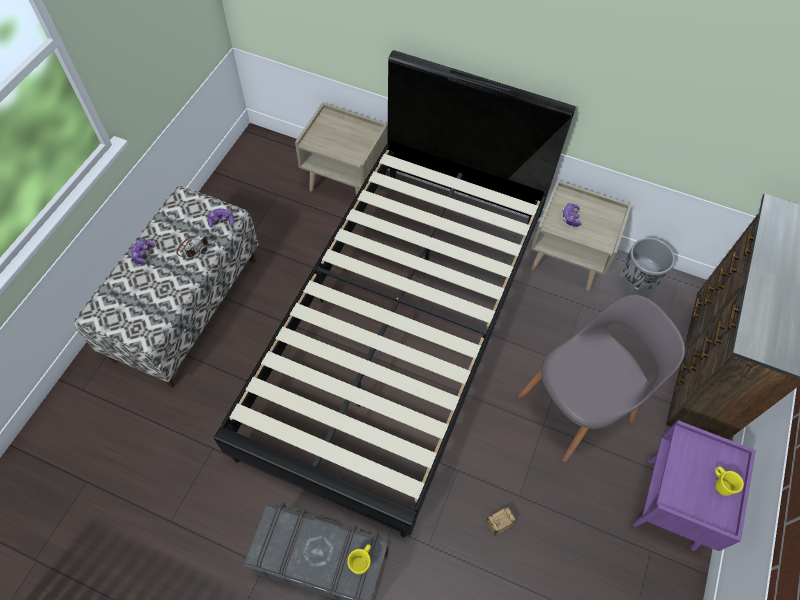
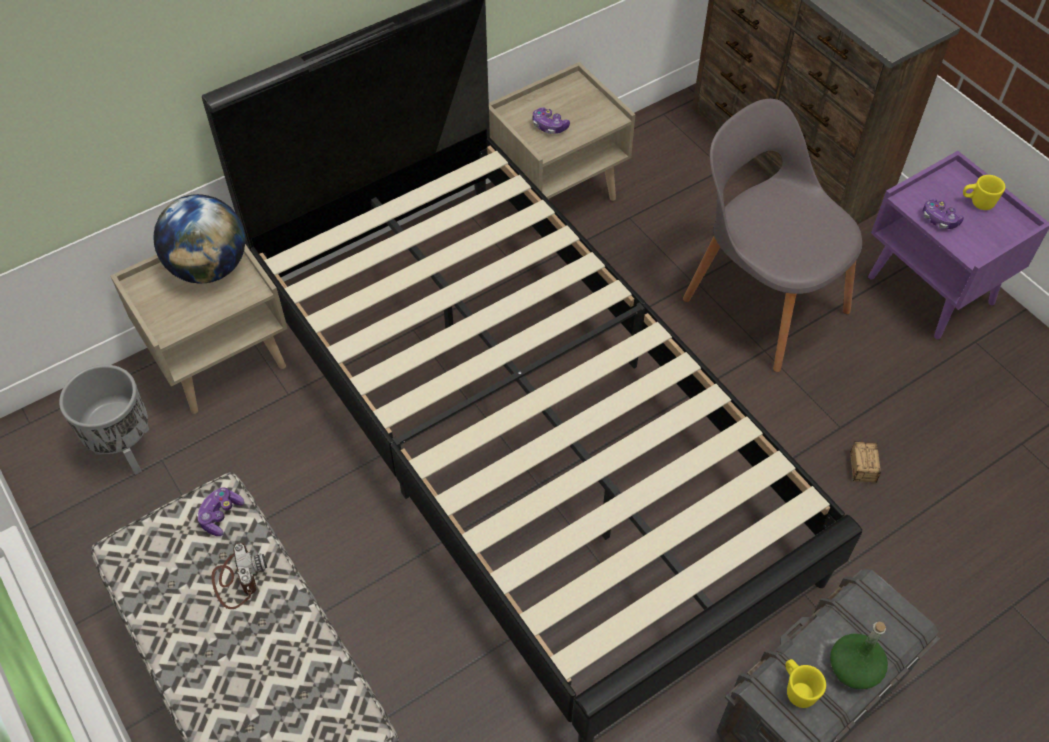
camera: 55 degrees left, 5 degrees down
(143, 254) = (188, 661): game controller -> game controller (939, 219)
(316, 561) = (854, 668): none -> green bottle
(356, 134) = (209, 267): none -> globe
(361, 561) = (881, 612): yellow mug -> yellow mug (797, 689)
(578, 406) = (762, 301): grey chair -> grey chair turned 45 degrees counterclockwise
(633, 287) = (642, 157): grey planter -> grey planter (127, 451)

